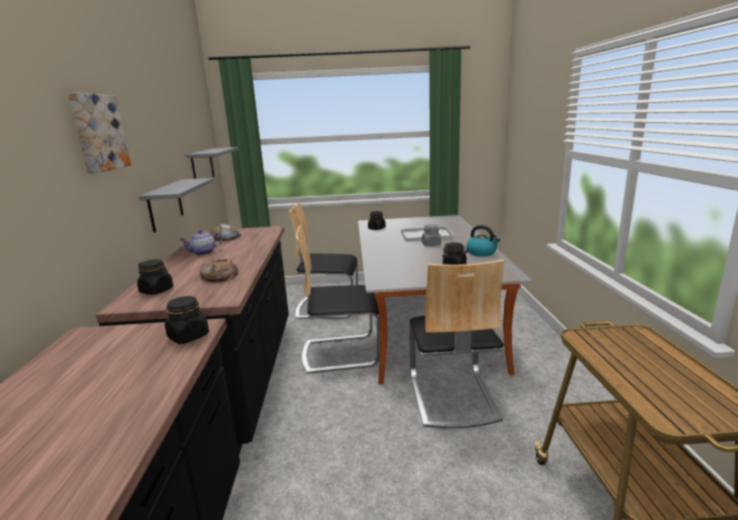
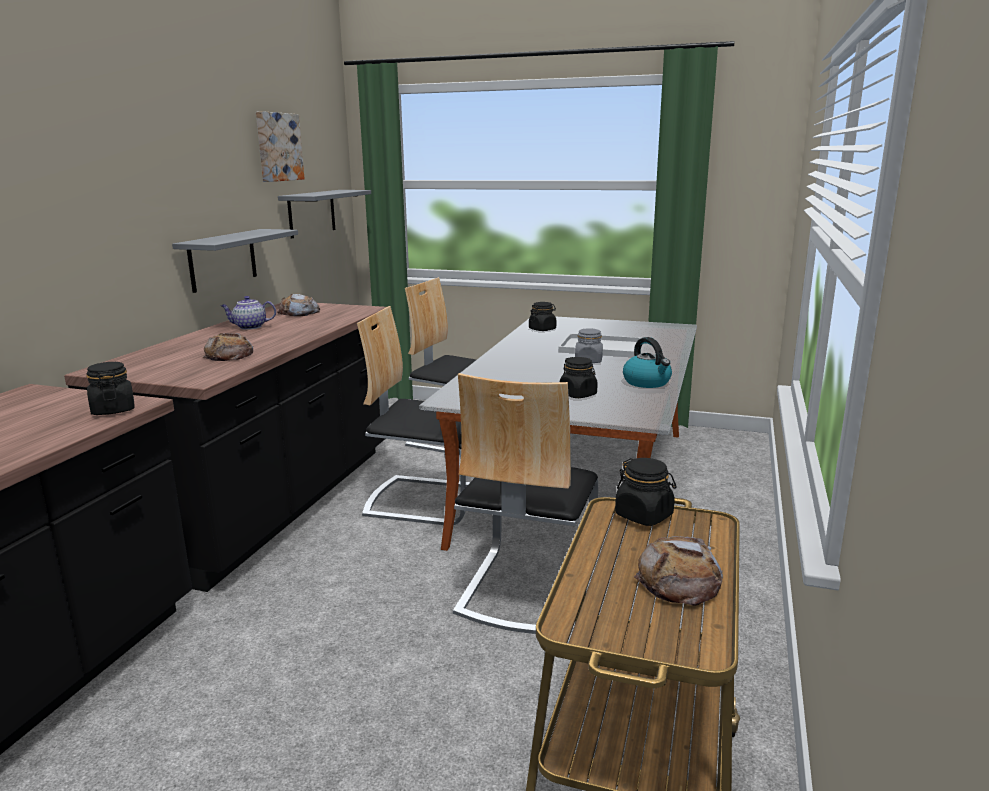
camera: 20 degrees right, 0 degrees up
(98, 133) = (112, 162): picture -> picture (277, 147)
(157, 291) = (147, 361): black jar -> black jar (644, 515)
(680, 373) = (679, 580): none -> bread

